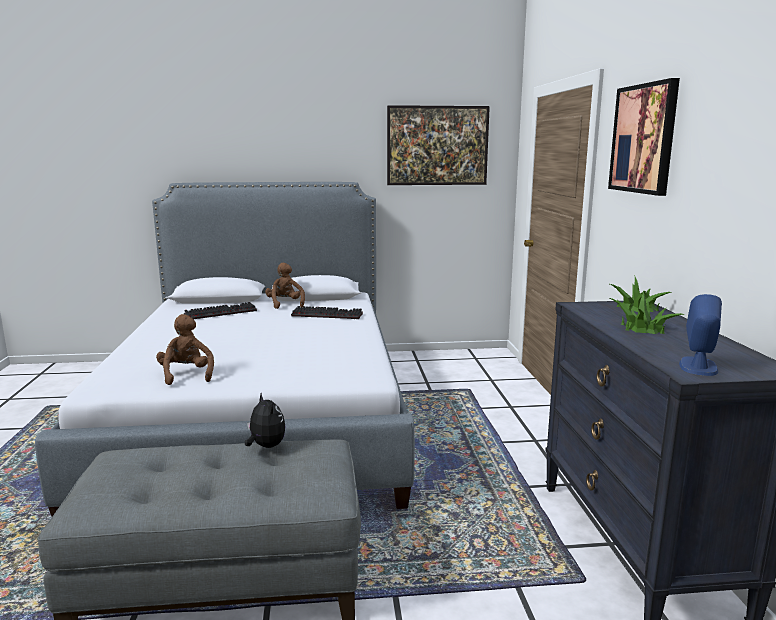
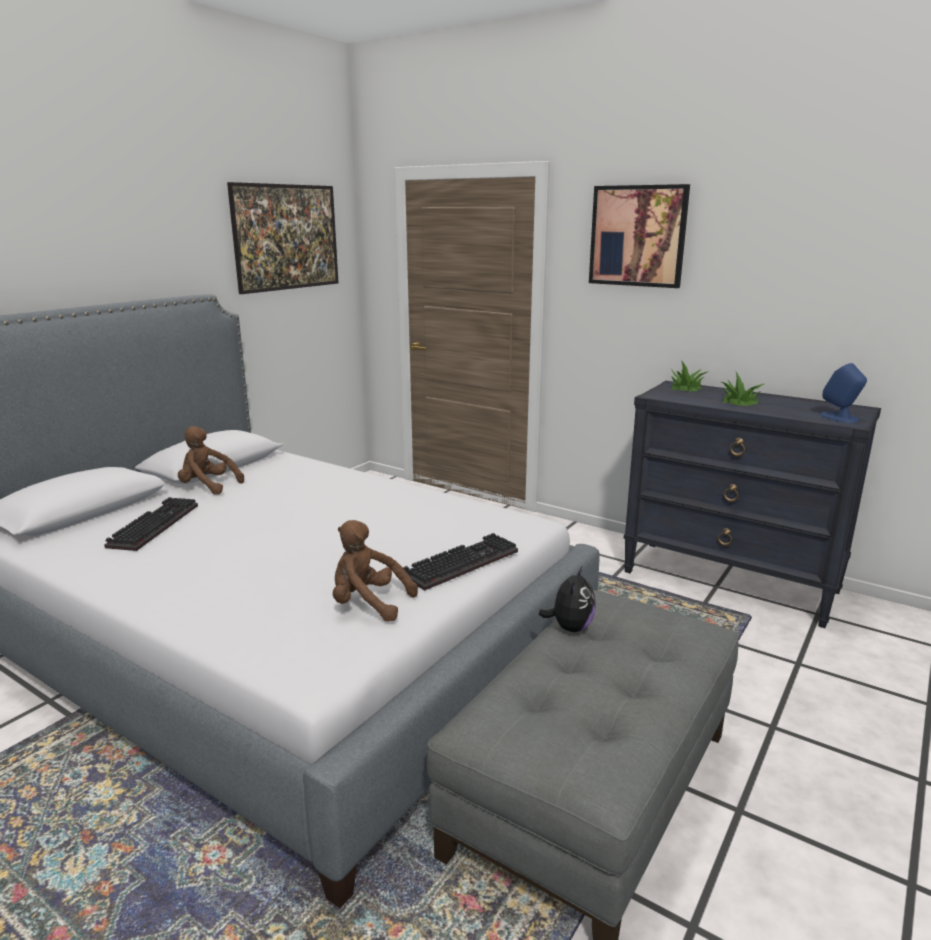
camera: 50 degrees left, 5 degrees up
(265, 446) = (570, 628): plush toy -> plush toy turned 105 degrees clockwise
(328, 314) = (300, 480): keyboard -> keyboard (461, 562)

